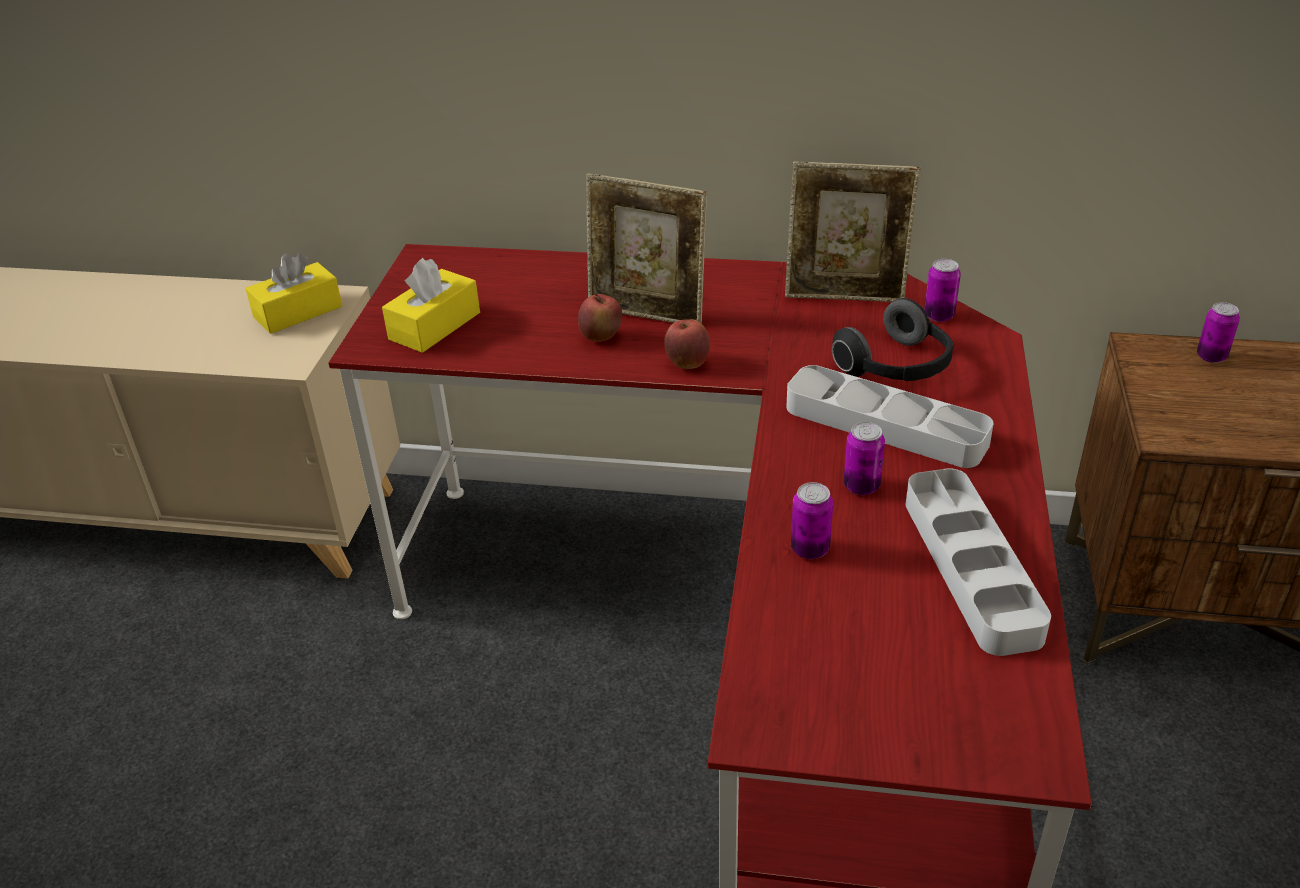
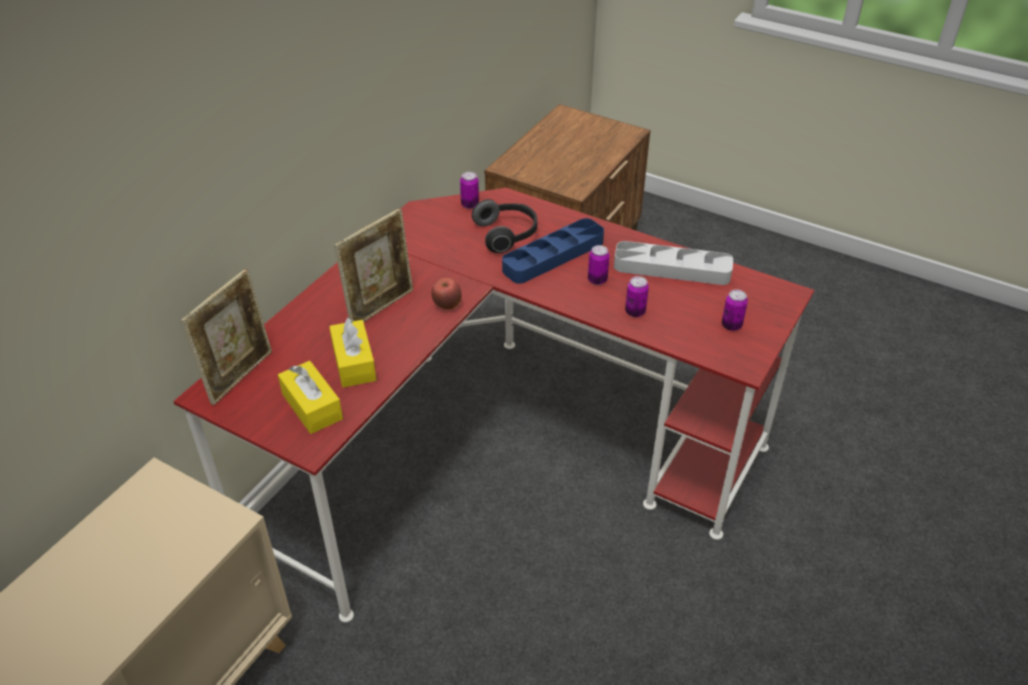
camera: 70 degrees left, 5 degrees up
(298, 312) = (155, 507): yellow tissue box -> yellow tissue box (354, 363)
(601, 337) = (391, 332): apple -> none
(845, 296) = (425, 228): picture frame -> picture frame (240, 375)
(885, 425) = (553, 256): grey tray -> blue tray
(1211, 357) = (527, 152): can -> can (731, 325)

